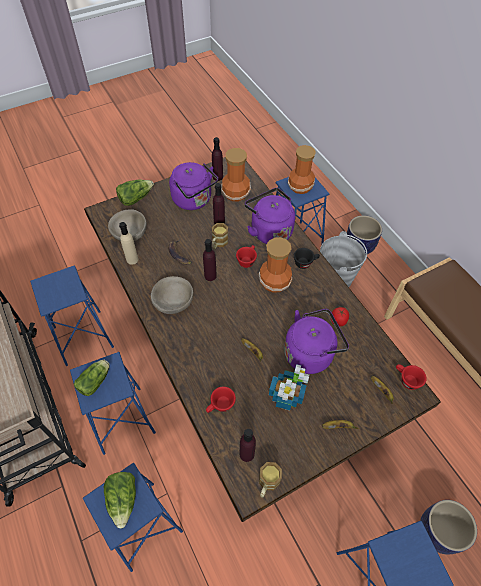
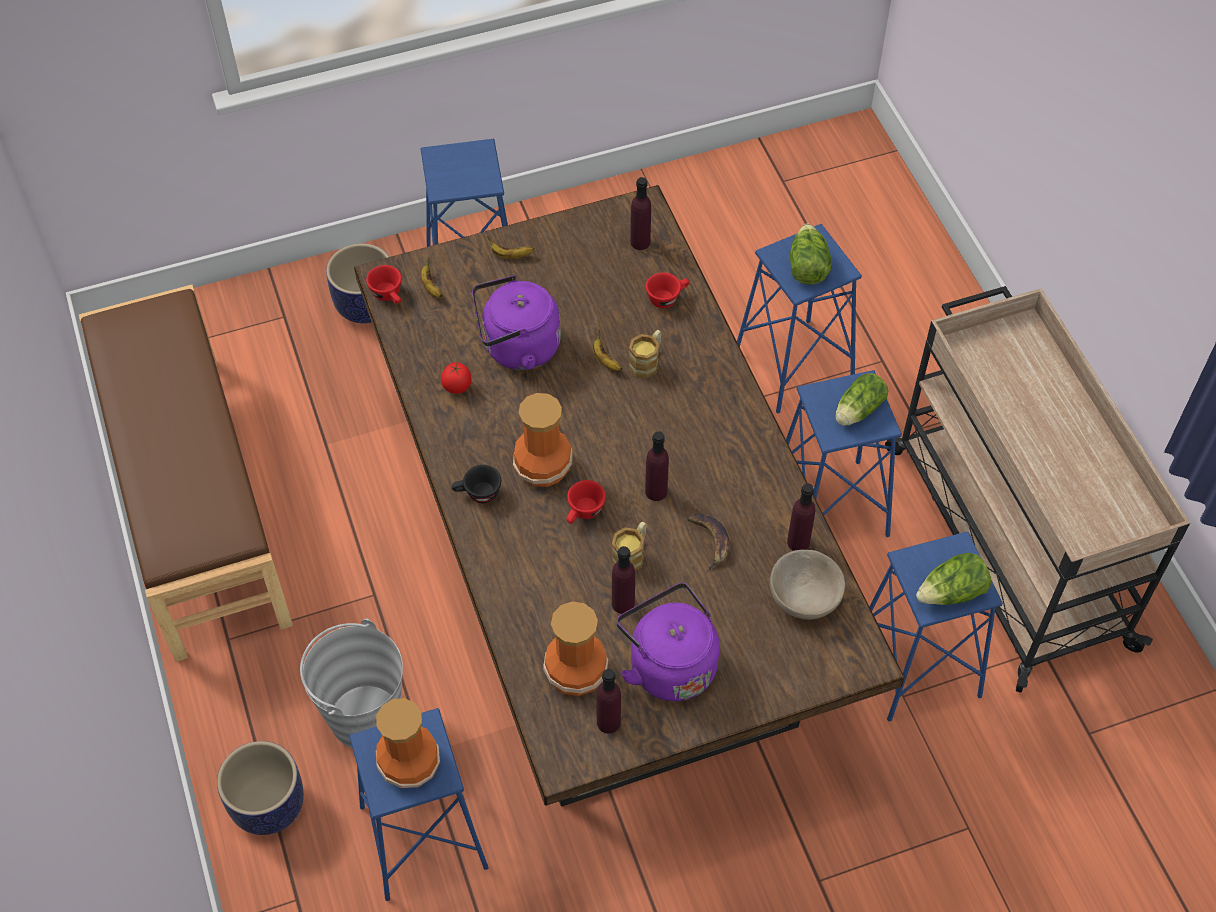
camera: 170 degrees left, 0 degrees up
(132, 259) = (798, 542): beige bottle -> purple bottle
(135, 198) = (794, 686): lettuce -> lettuce (952, 593)
(173, 302) = (725, 452): beige bowl -> none
(267, 484) = (620, 210): mug -> mug (647, 361)
(269, 230) = (526, 570): purple kettle -> none
(287, 394) = (569, 300): potted plant -> none

